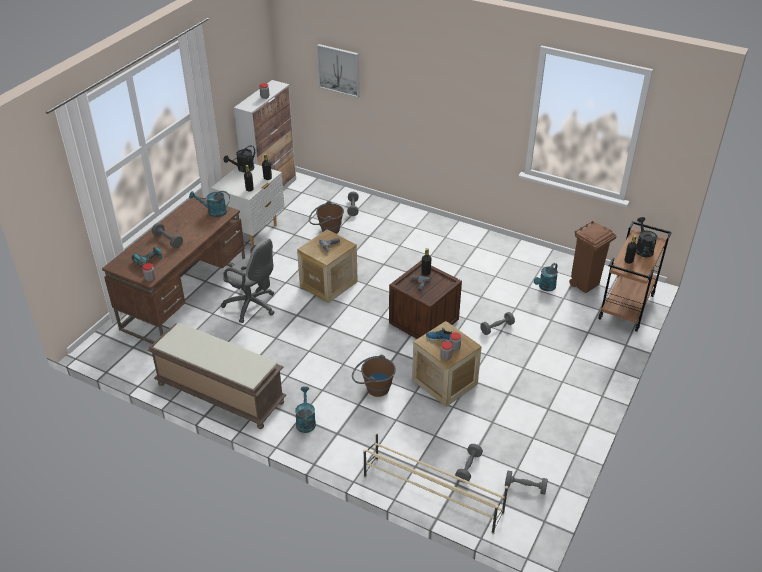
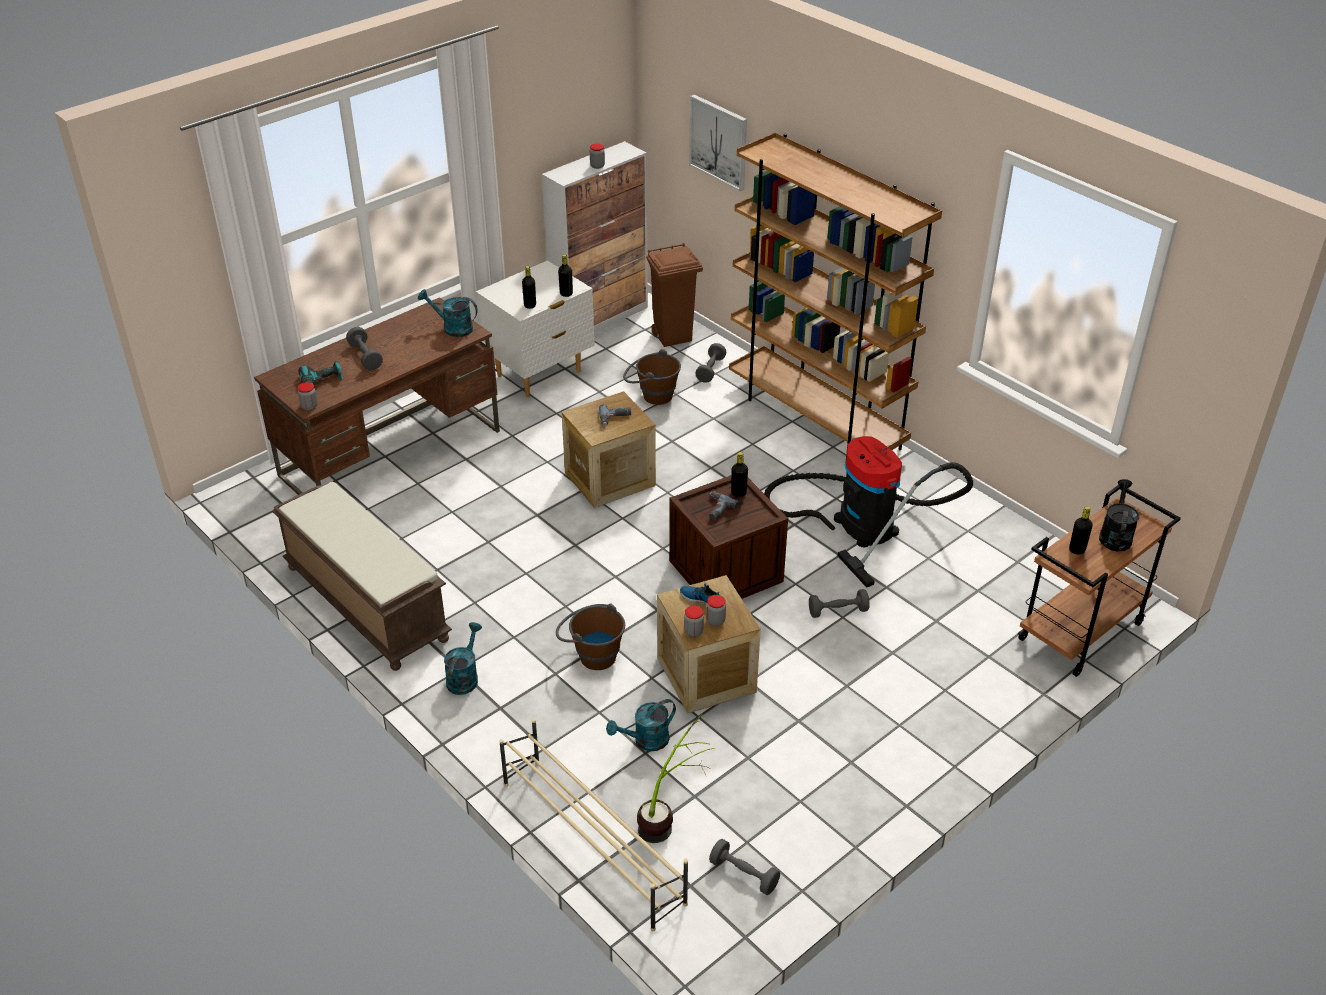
camera: 20 degrees right, 0 degrees up
(243, 169) = (538, 273): black watering can -> none
(253, 306) = (480, 486): grey office chair -> none
(427, 224) = (816, 419): none -> brown bookcase
(468, 467) = (670, 817): grey dumbbell -> potted plant
(482, 276) = (859, 522): none -> vacuum cleaner
(545, 287) = (956, 566): turquoise watering can -> turquoise watering can (645, 741)
(585, 284) = (1028, 576): brown trash can -> brown trash can (673, 337)

